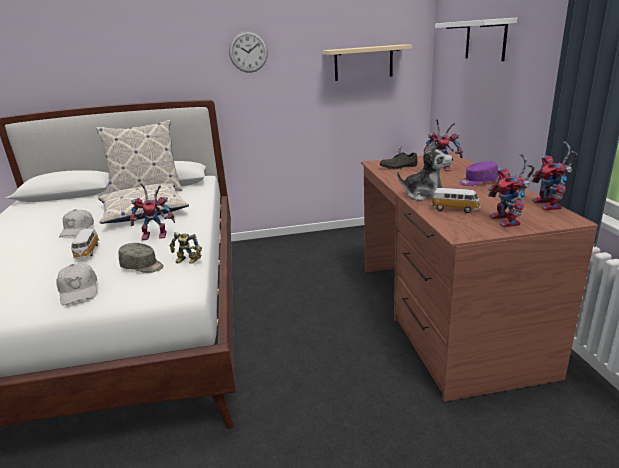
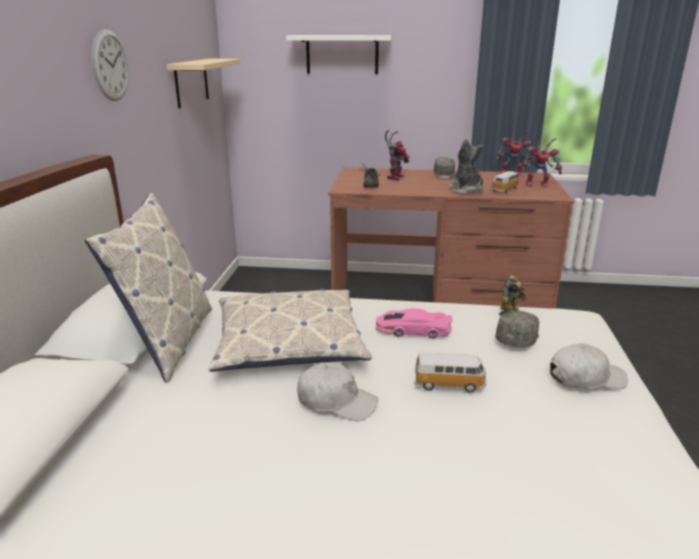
camera: 75 degrees left, 0 degrees up
(157, 235) = (413, 330): toy robot -> pink toy car
(425, 195) = (466, 191): plush toy -> plush toy turned 60 degrees counterclockwise
(477, 182) = (444, 176): purple cap -> grey cap

